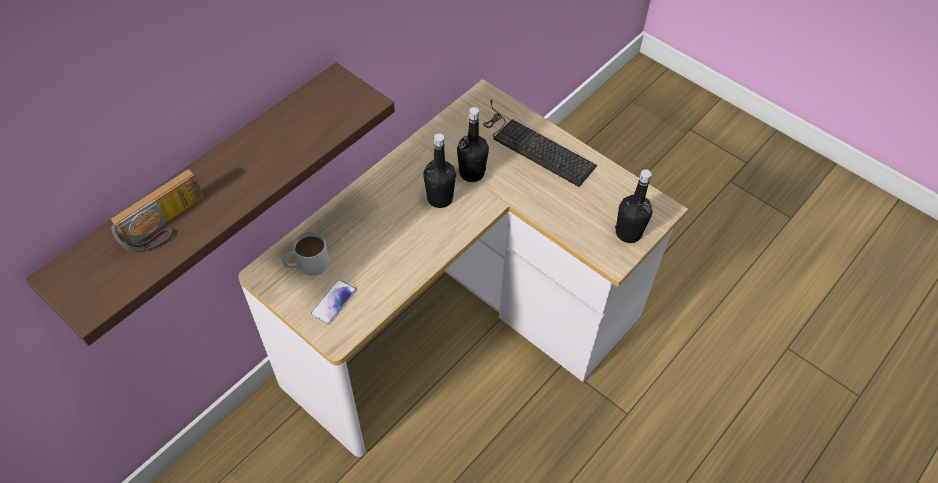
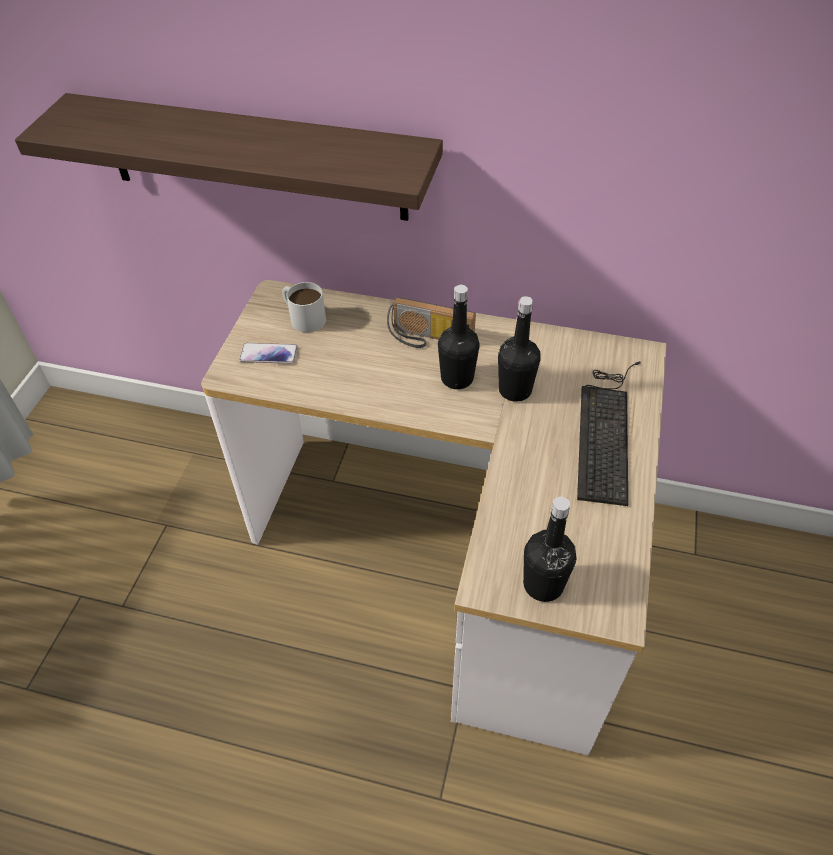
camera: 65 degrees right, 5 degrees down
(167, 226) = (155, 130): radio -> radio (428, 339)

